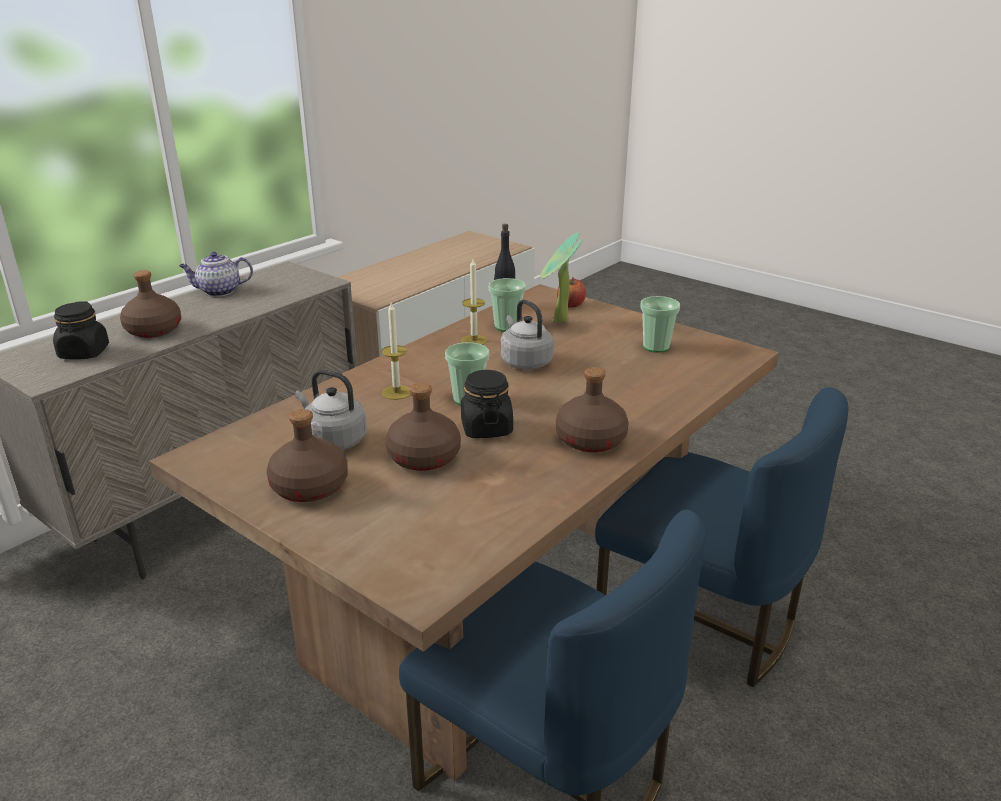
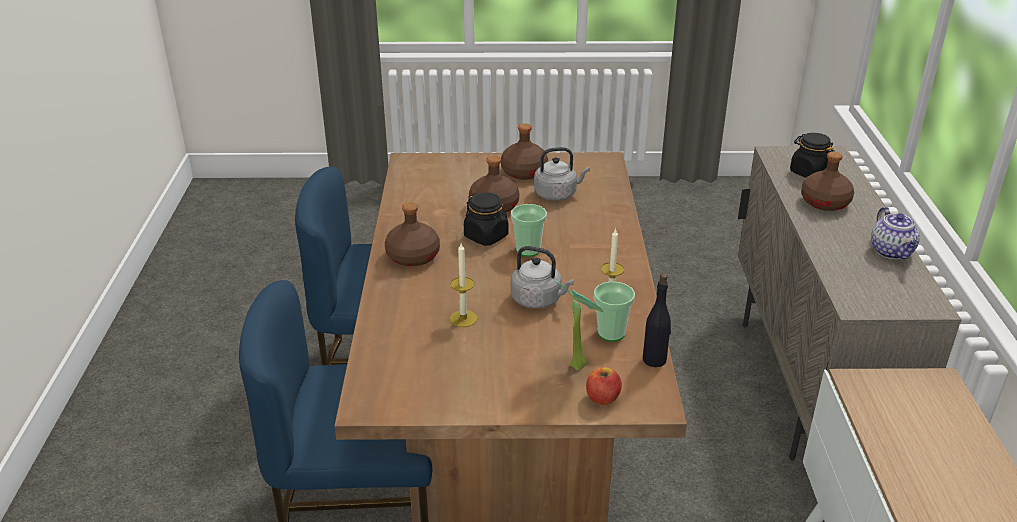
camera: 140 degrees right, 5 degrees up
(219, 291) = (892, 252): teapot -> teapot turned 135 degrees clockwise
(396, 392) = (580, 235): candle -> candle (463, 318)
(656, 347) = (454, 371): cup -> none

